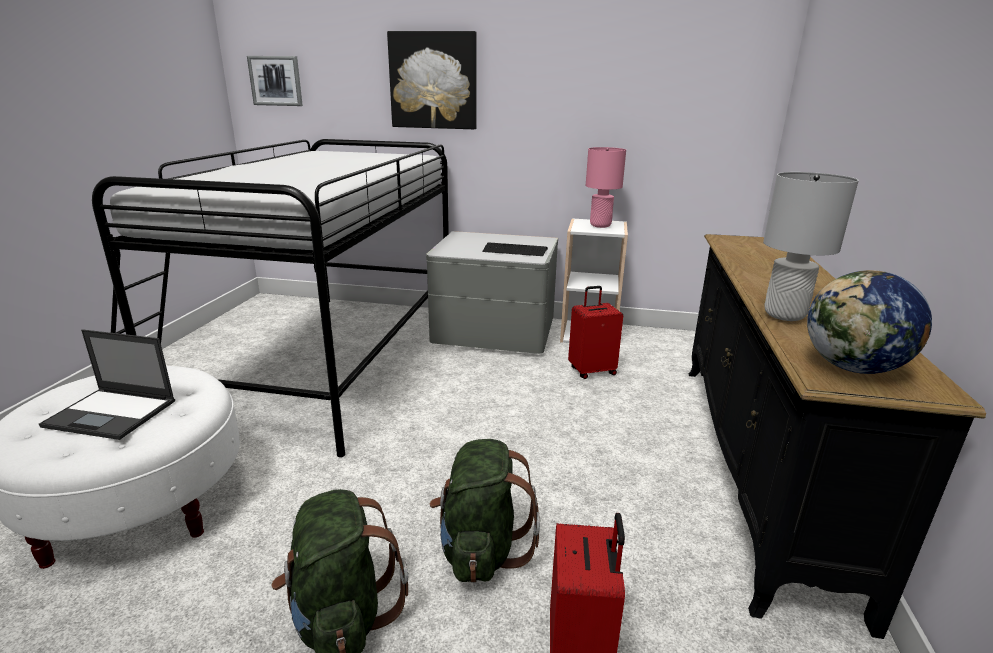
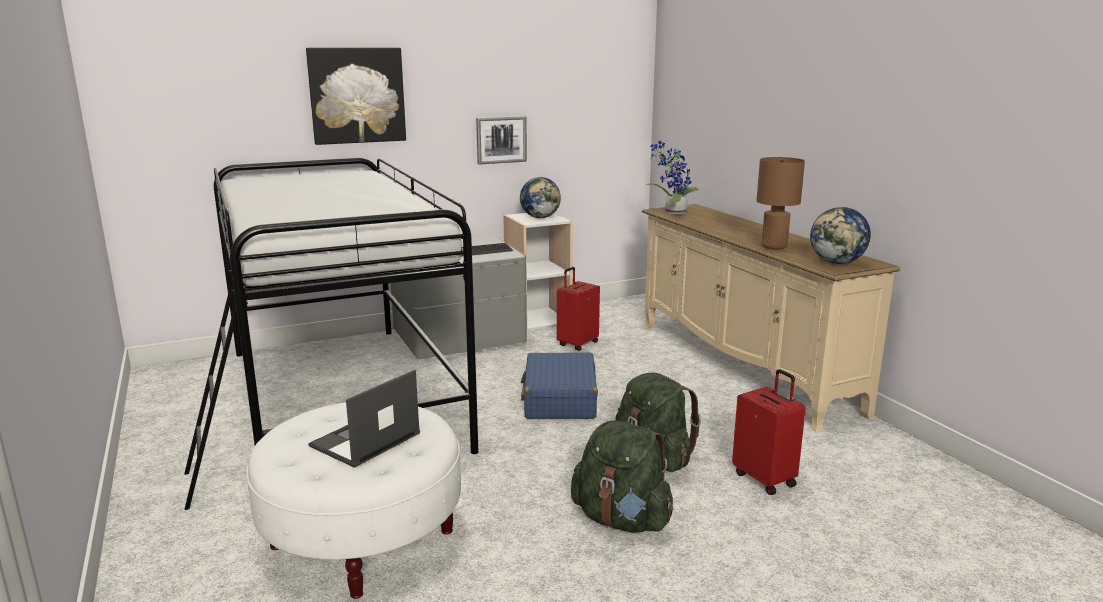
camera: 35 degrees left, 5 degrees down
(112, 413) = (364, 440): laptop -> laptop turned 150 degrees clockwise
(275, 81) = (159, 103): picture -> picture (501, 140)
(492, 427) = (560, 399): none -> blue suitcase
(600, 226) = (540, 217): pink table lamp -> globe
(732, 243) = (672, 213): none -> potted plant
(752, 464) = (741, 367): black dresser -> beige dresser
(783, 317) = (773, 248): grey table lamp -> brown table lamp

